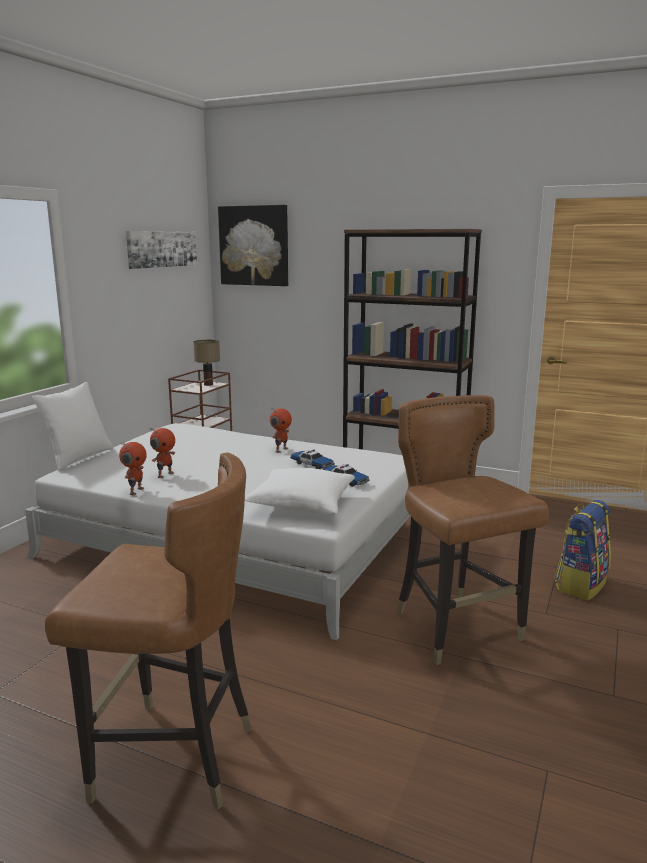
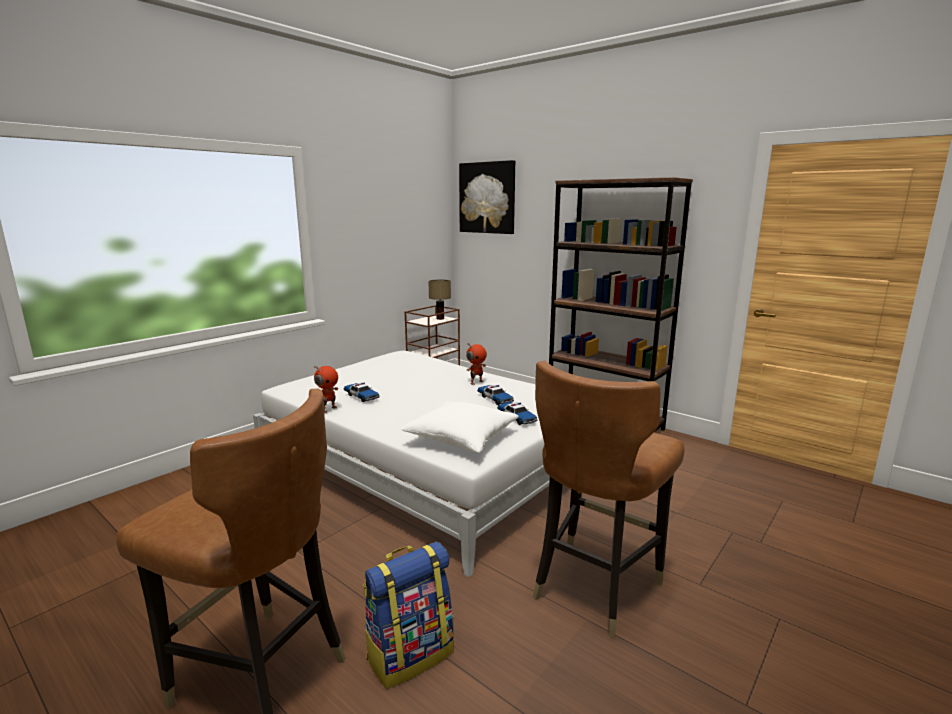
camera: 15 degrees right, 0 degrees up
(78, 458) = (305, 375): white pillow -> none
(161, 249) = (403, 200): picture -> none
(165, 474) = (361, 396): toy robot -> toy car
(456, 629) = (594, 586): brown chair -> brown chair turned 135 degrees counterclockwise
(580, 584) = (751, 556): backpack -> backpack (410, 654)

